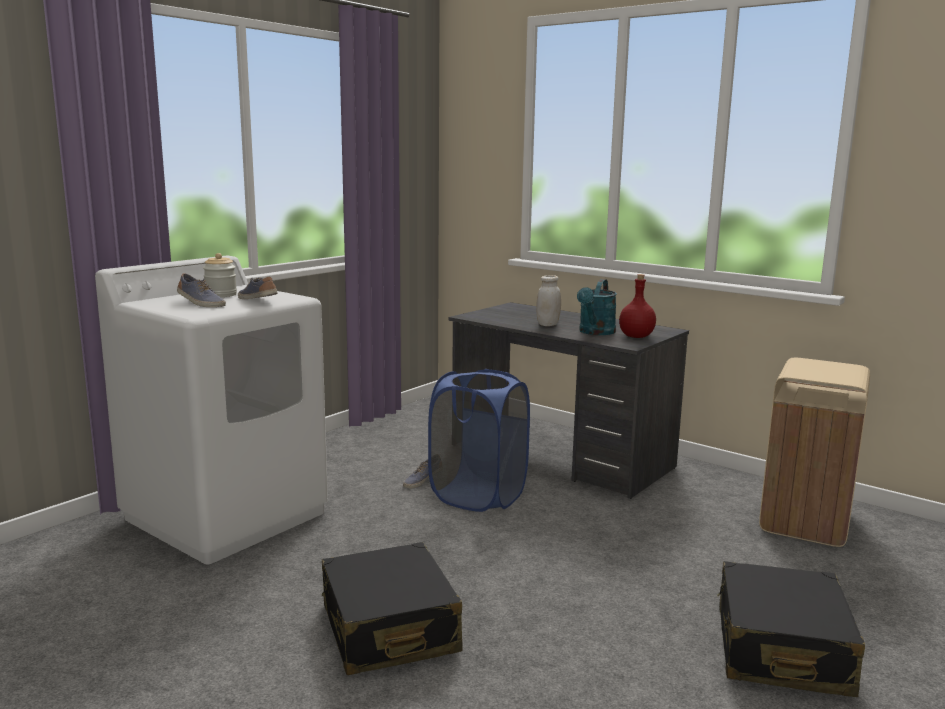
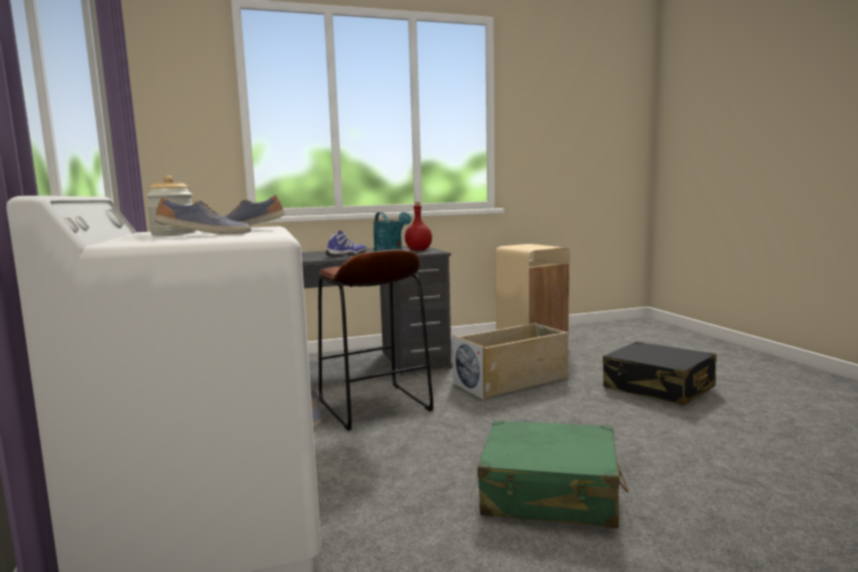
camera: 55 degrees left, 5 degrees down
(389, 629) = (550, 493): black suitcase -> green suitcase
(478, 495) = (374, 406): blue laundry basket -> brown stool
(548, 324) = (347, 255): white jar -> shoe
(646, 542) = (511, 381): none -> beige storage box

